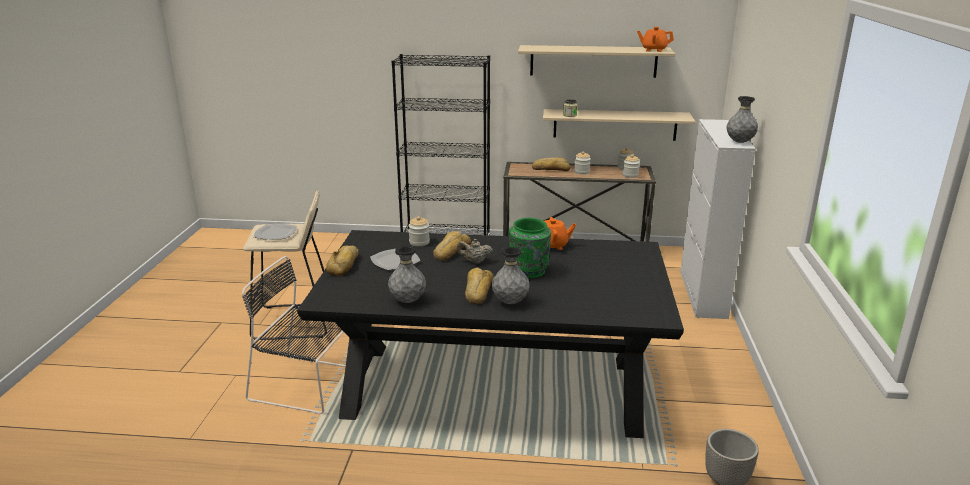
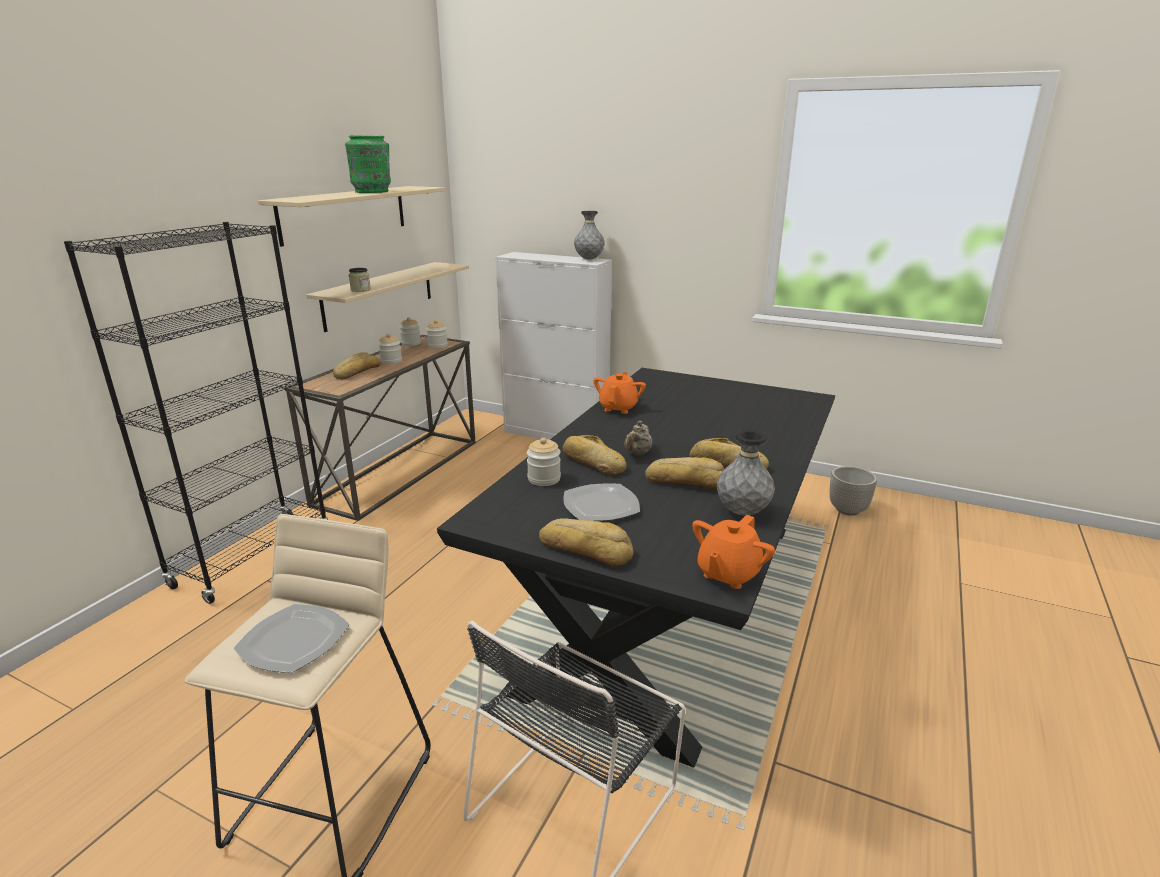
camera: 70 degrees left, 0 degrees up
(441, 281) = (686, 481): none -> bread
(510, 302) = (763, 452): grey vase -> none
(529, 271) = (684, 430): green vase -> green vase (372, 191)
(653, 50) = (415, 187): orange teapot -> orange teapot (728, 573)

